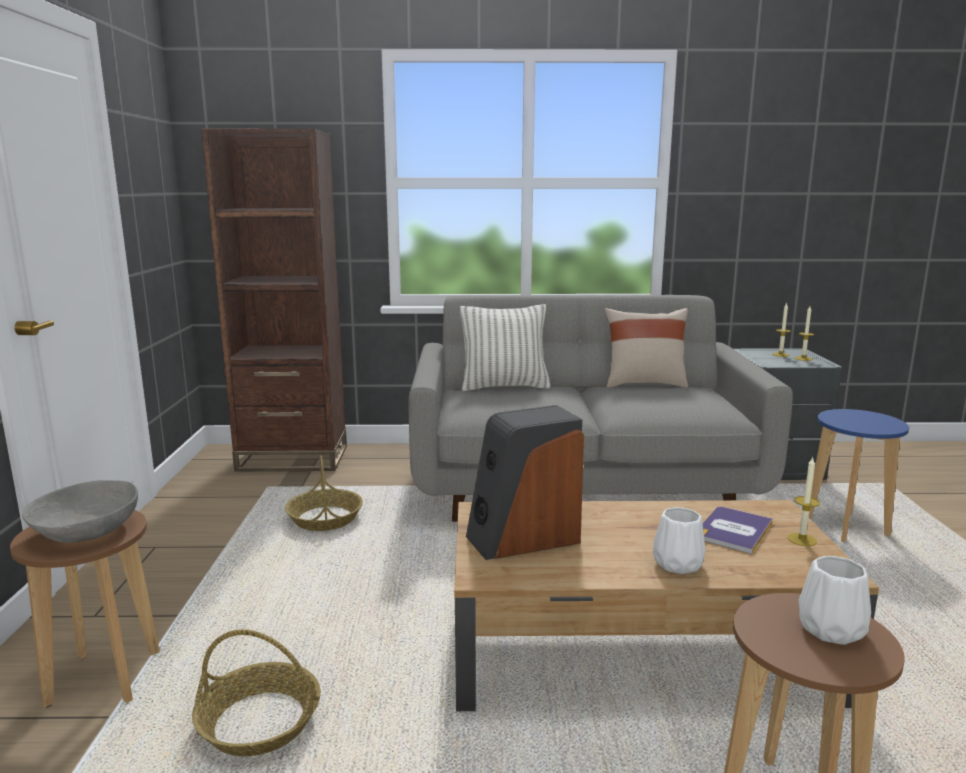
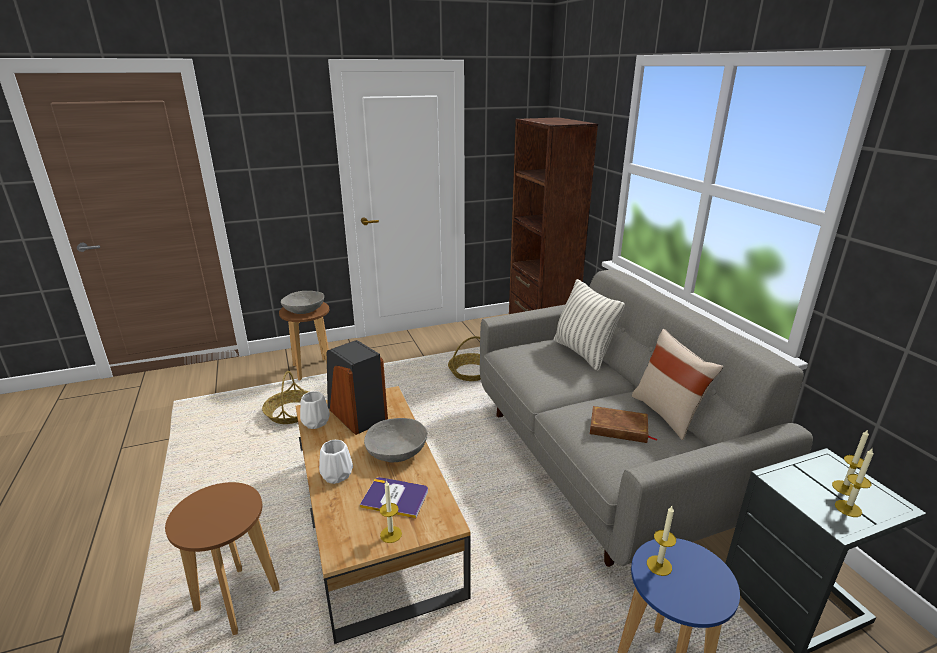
camera: 70 degrees right, 10 degrees up
(633, 519) = (397, 451): none -> grey bowl
(665, 399) = (618, 428): none -> brown book
(832, 629) = (219, 519): white vase -> white vase (316, 422)
(852, 424) = (659, 565): none -> candle

